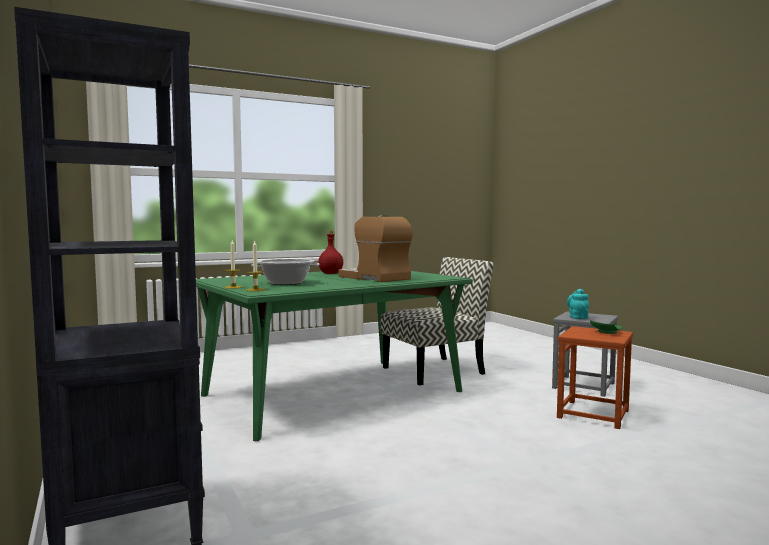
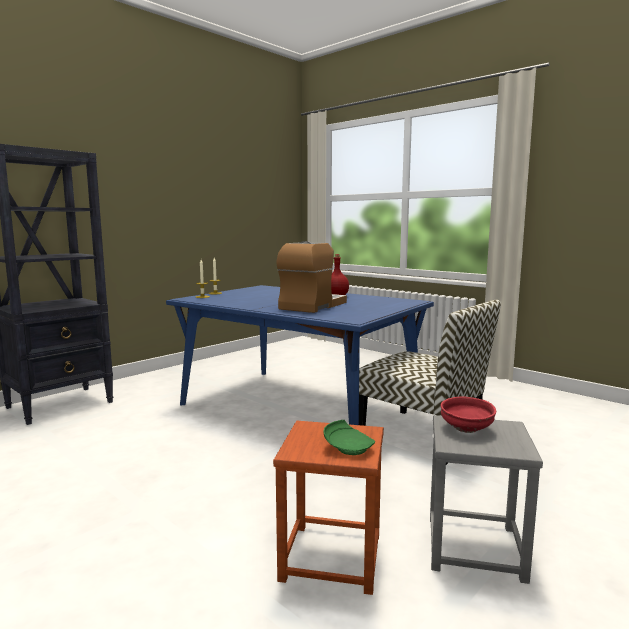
camera: 70 degrees right, 5 degrees up
(286, 283) = (248, 297): cooking pot -> none
(332, 394) = (298, 406): green dining table -> blue dining table
(577, 317) = (466, 429): turquoise teapot -> red bowl

